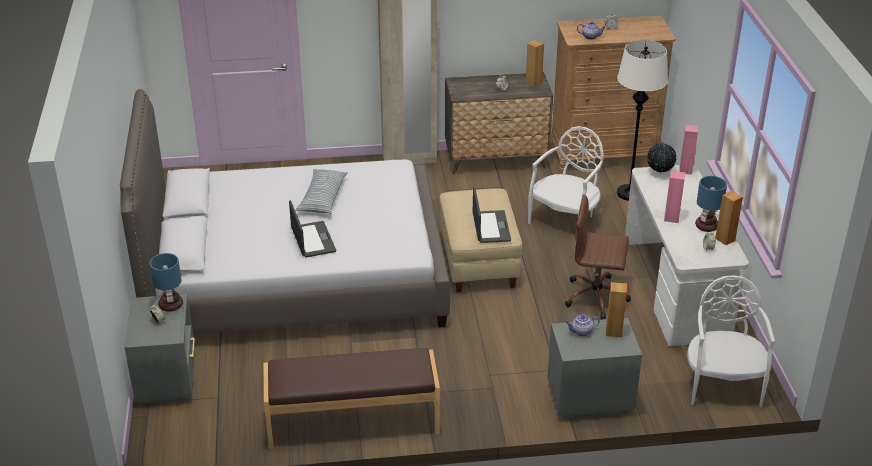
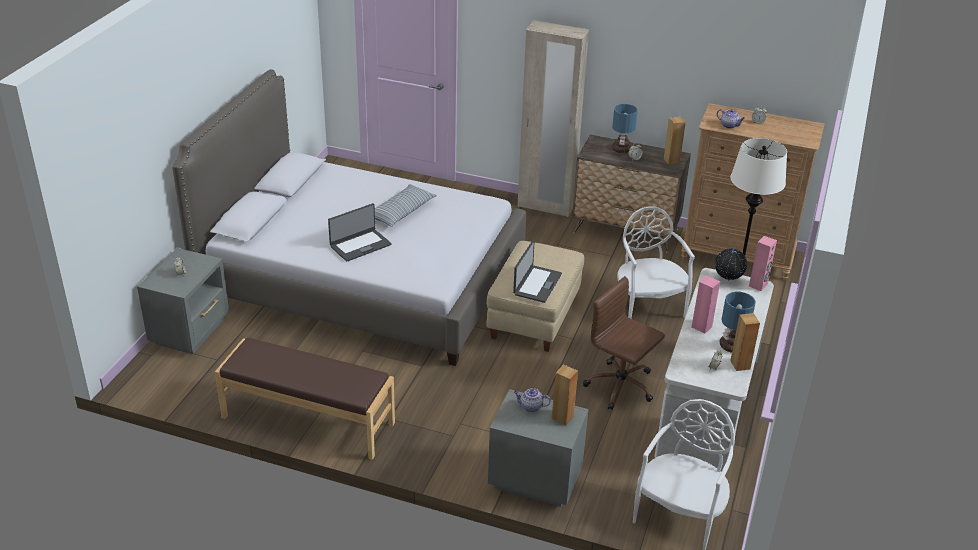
camera: 25 degrees right, 0 degrees up
(171, 305) = (201, 264): table lamp -> table lamp (621, 149)
(312, 240) = (360, 245): laptop -> laptop turned 45 degrees clockwise
(565, 221) = (648, 306): white chair -> white chair turned 75 degrees counterclockwise

